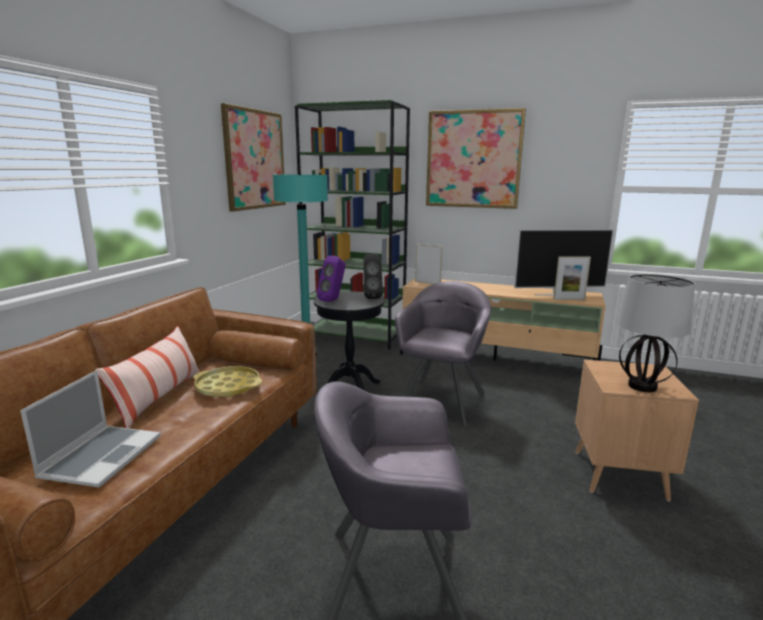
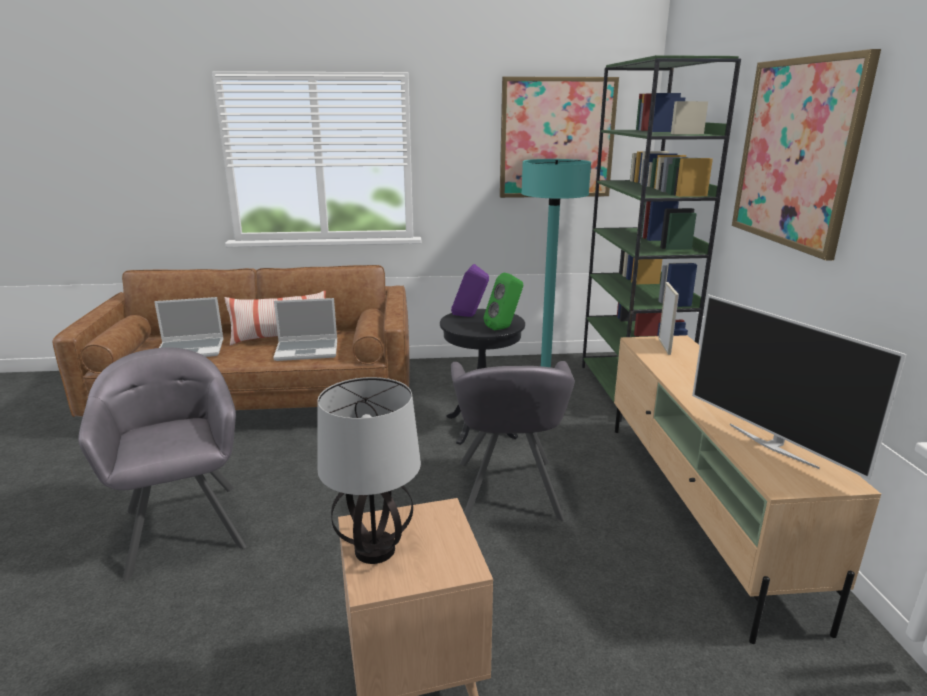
camera: 65 degrees right, 5 degrees up
(228, 387) = (308, 350): yellow tray -> laptop
(372, 297) = (504, 328): black speaker -> green speaker
(442, 401) = (507, 490): grey armchair -> grey armchair turned 90 degrees clockwise
(569, 299) = (751, 458): picture frame -> none

